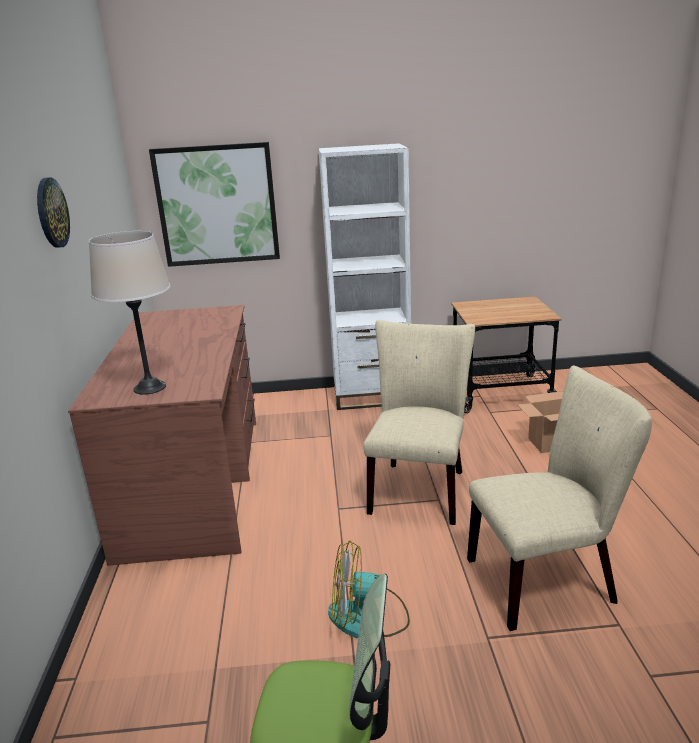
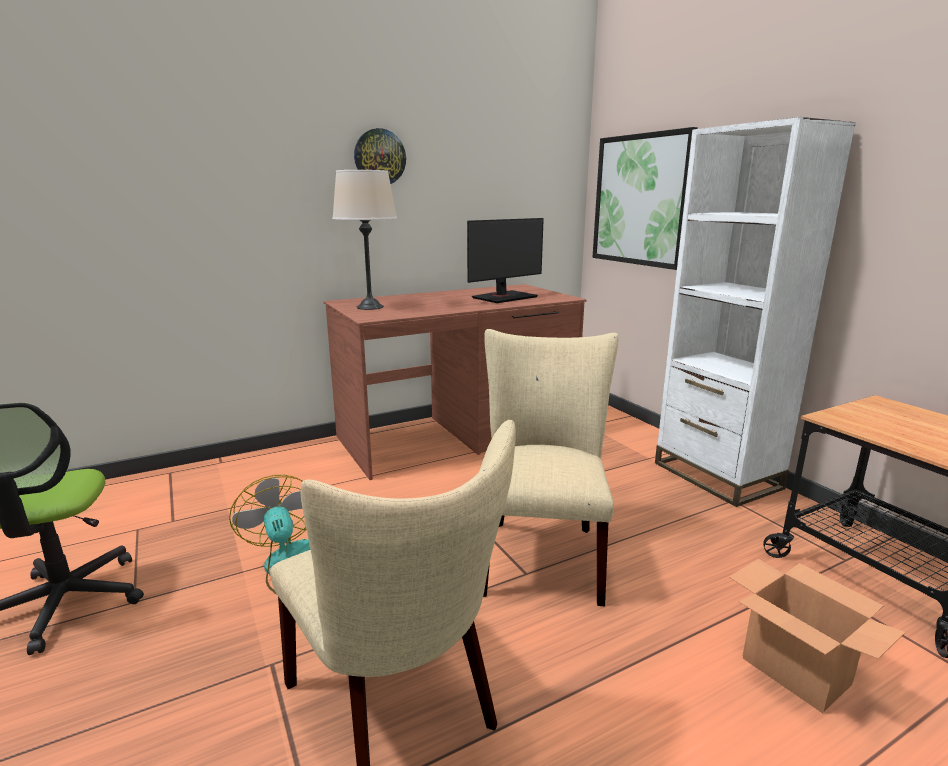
camera: 65 degrees right, 5 degrees down
(193, 328) = (504, 297): none -> monitor
(419, 487) = (541, 553): beige chair -> beige chair turned 75 degrees counterclockwise

